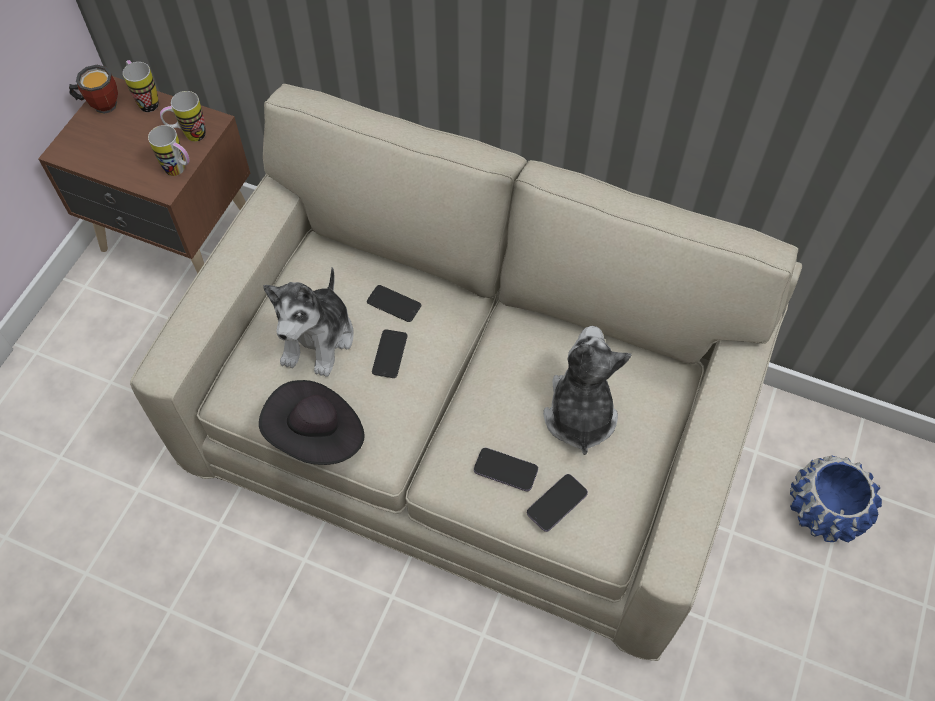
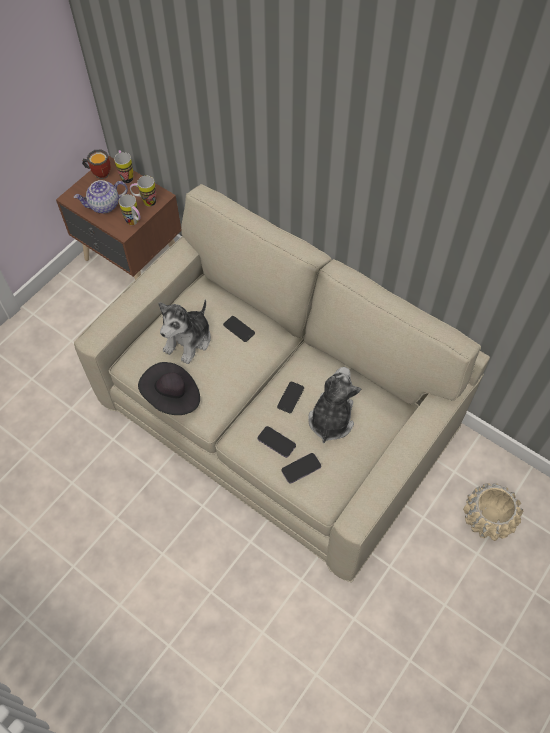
camera: 15 degrees right, 0 degrees up
(122, 153) = (104, 206): none -> teapot
(389, 354) = (228, 358): phone -> phone (290, 397)
(825, 510) = (488, 518): blue planter -> beige planter

